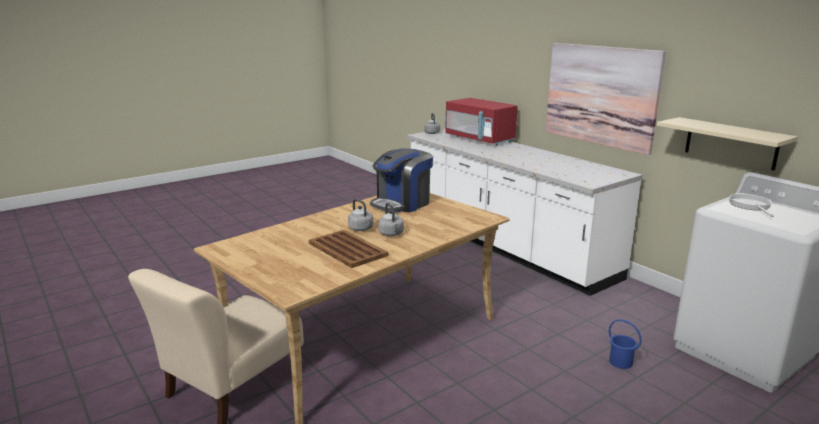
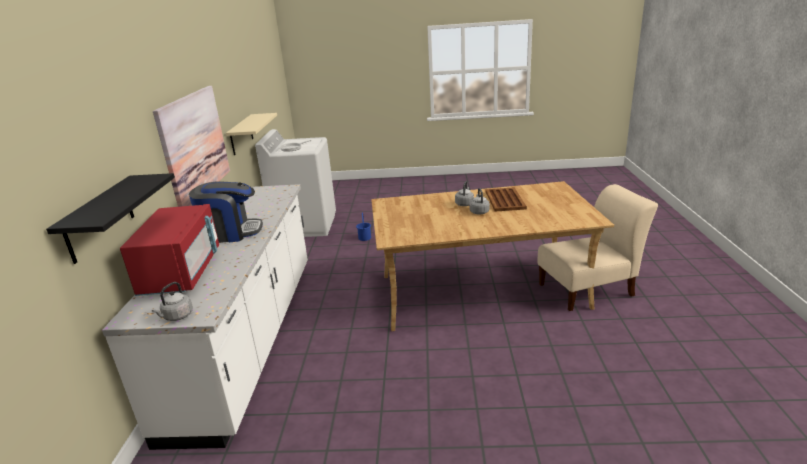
camera: 140 degrees left, 5 degrees up
(402, 203) = (417, 227): coffee machine -> coffee machine (231, 233)
(482, 81) = (99, 218): none -> black shelf

